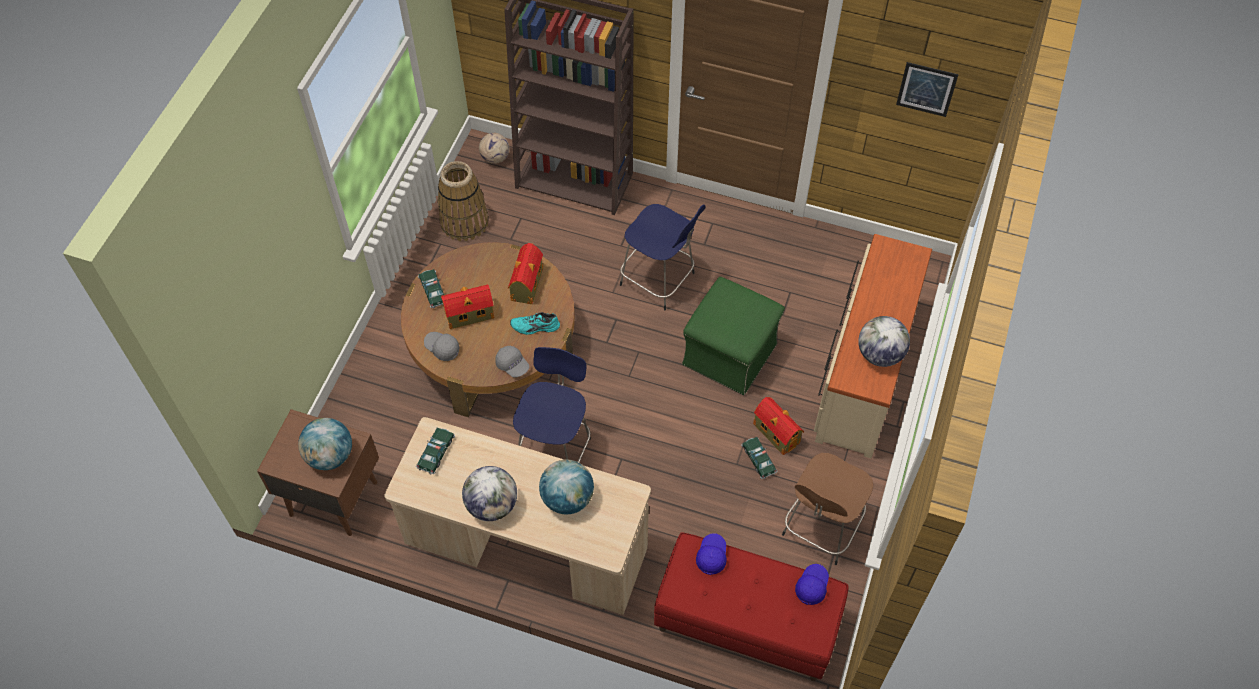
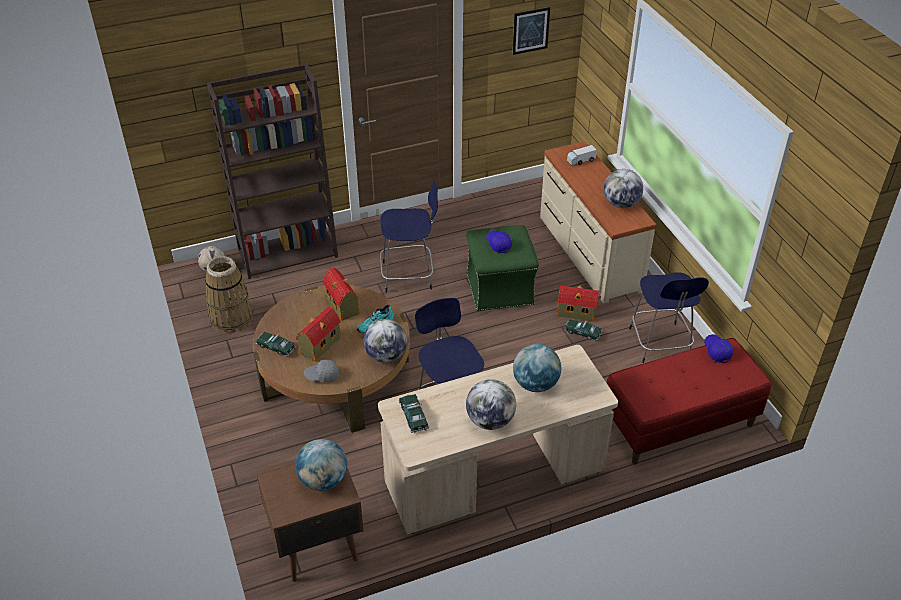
camera: 40 degrees left, 15 degrees down
(512, 365) = (386, 355): grey cap -> globe
(711, 556) = (643, 374): blue cap -> blue cap (498, 244)
(821, 528) = (660, 344): brown stool -> blue stool
(898, 272) = (581, 161): none -> toy truck

